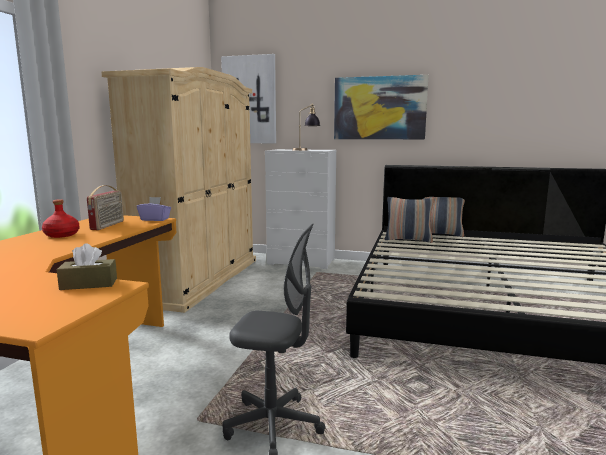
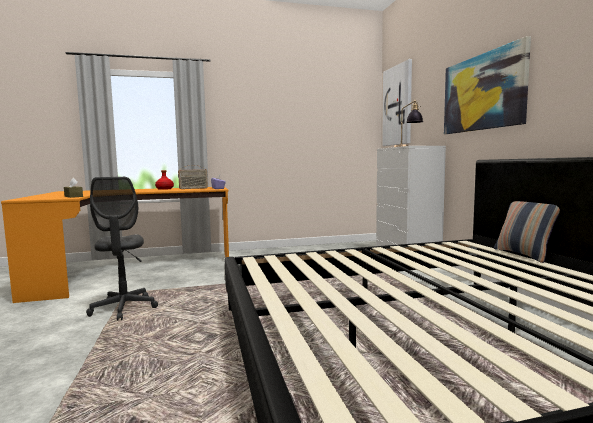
camera: 60 degrees right, 5 degrees down
(198, 279) = (311, 250): beige wardrobe -> none
(408, 240) = (456, 249): pillow -> none

